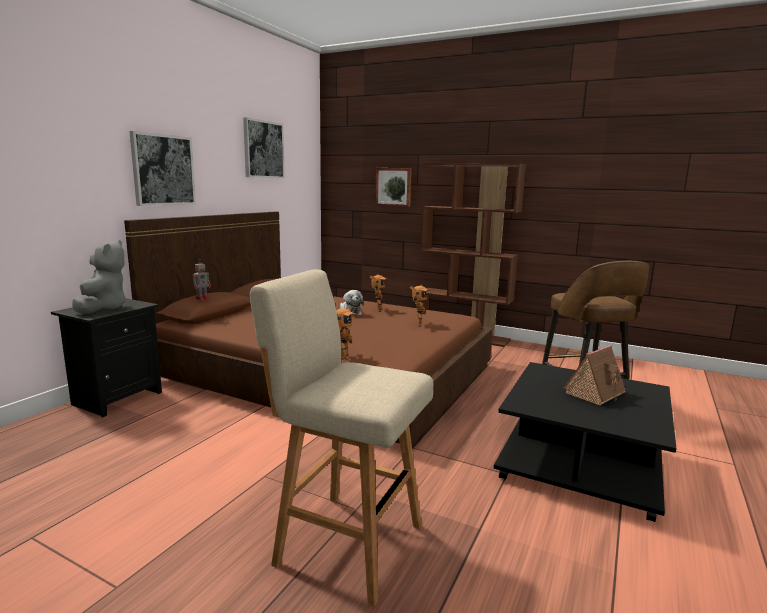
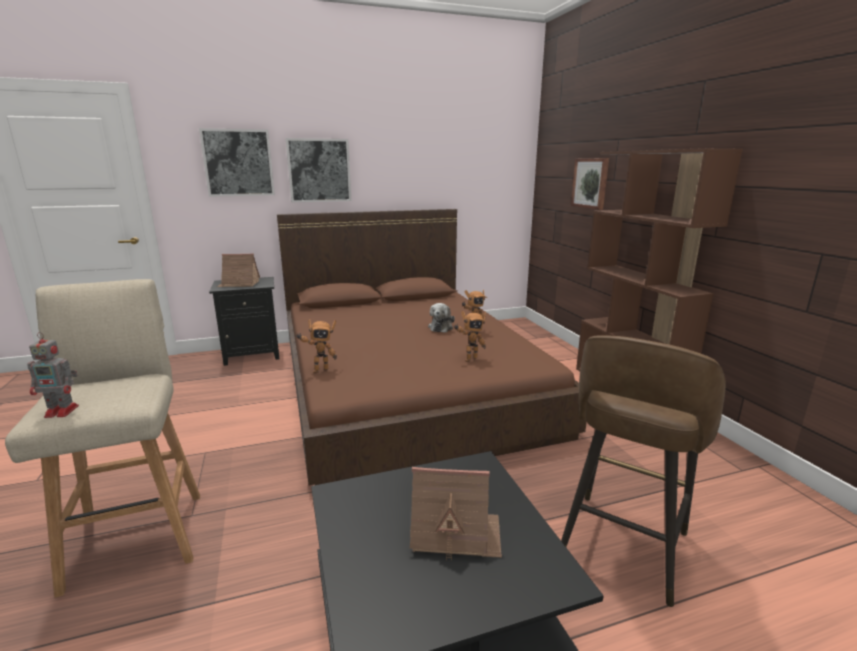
camera: 45 degrees right, 5 degrees up
(103, 308) = (239, 284): grey plush toy -> toy house
(202, 298) = (327, 287): toy robot -> toy robot (63, 411)
(263, 149) = (444, 144): picture -> picture (238, 163)

